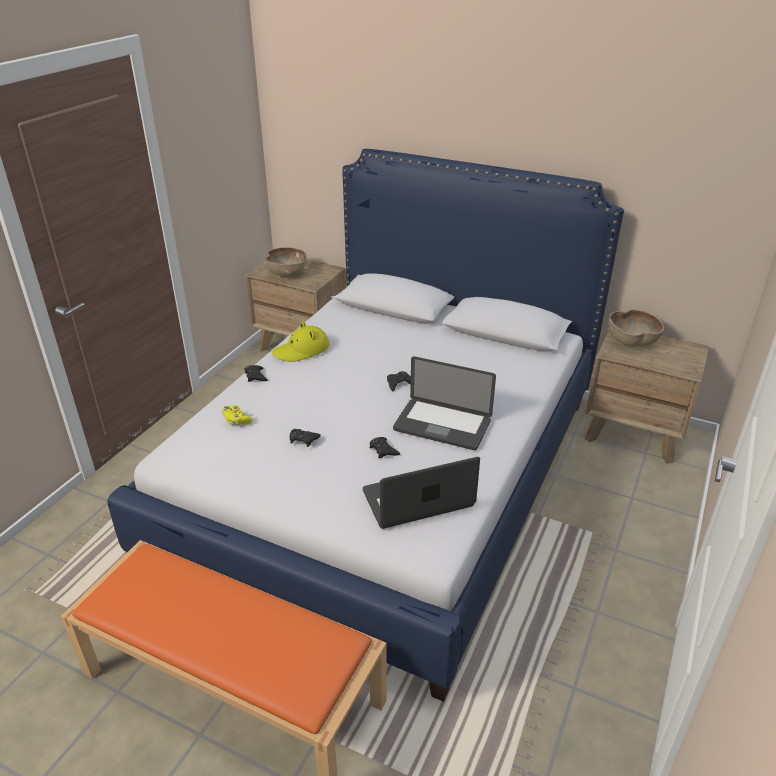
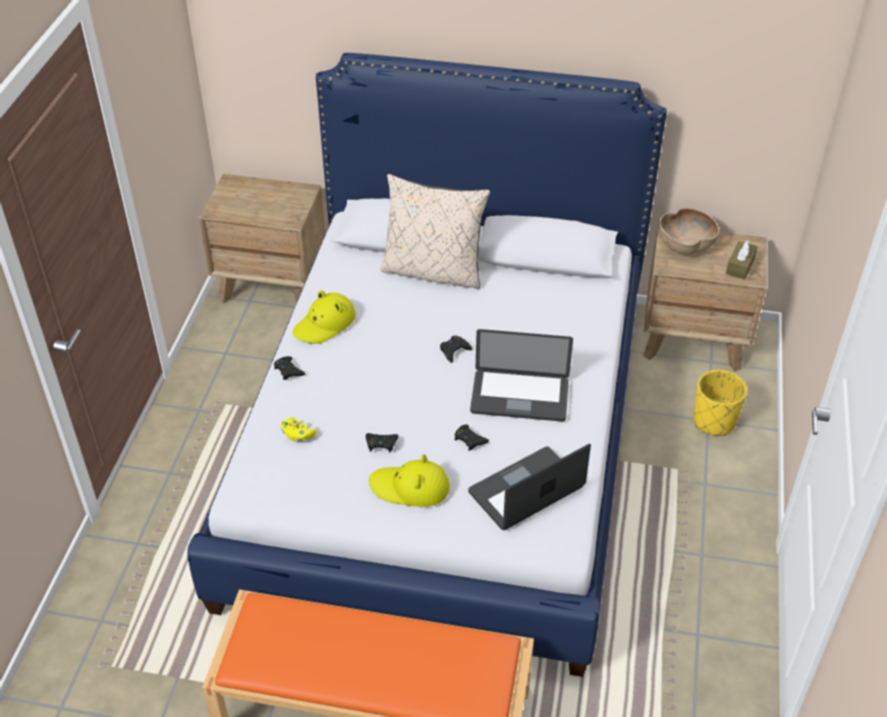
camera: 15 degrees left, 10 degrees up
(287, 273) = (251, 207): brown bowl -> none
(312, 477) = (410, 487): none -> yellow hat
(406, 329) = (433, 271): none -> beige pillow
(637, 499) = (714, 421): none -> yellow planter
(679, 362) = (740, 266): none -> brown tissue box

